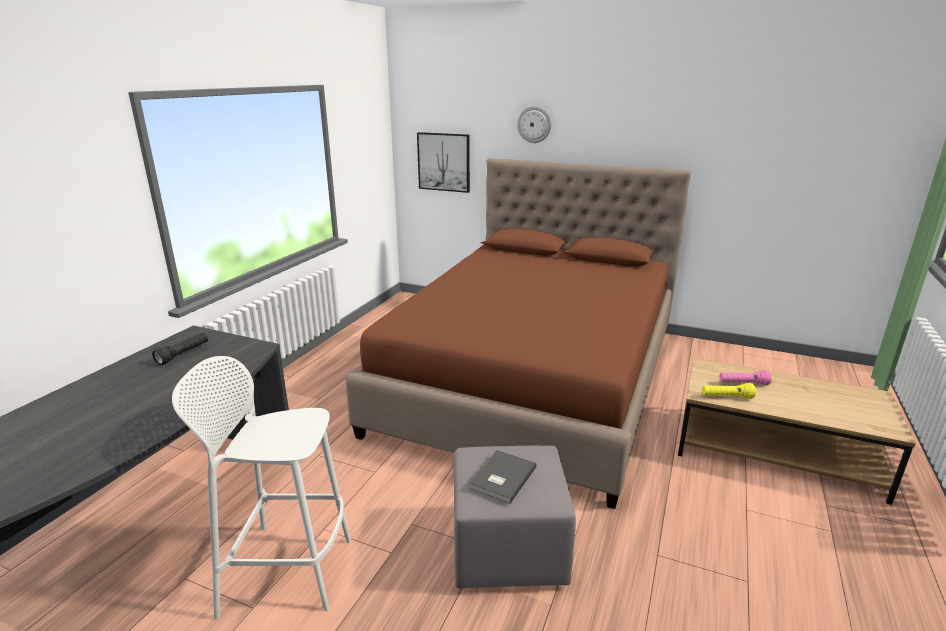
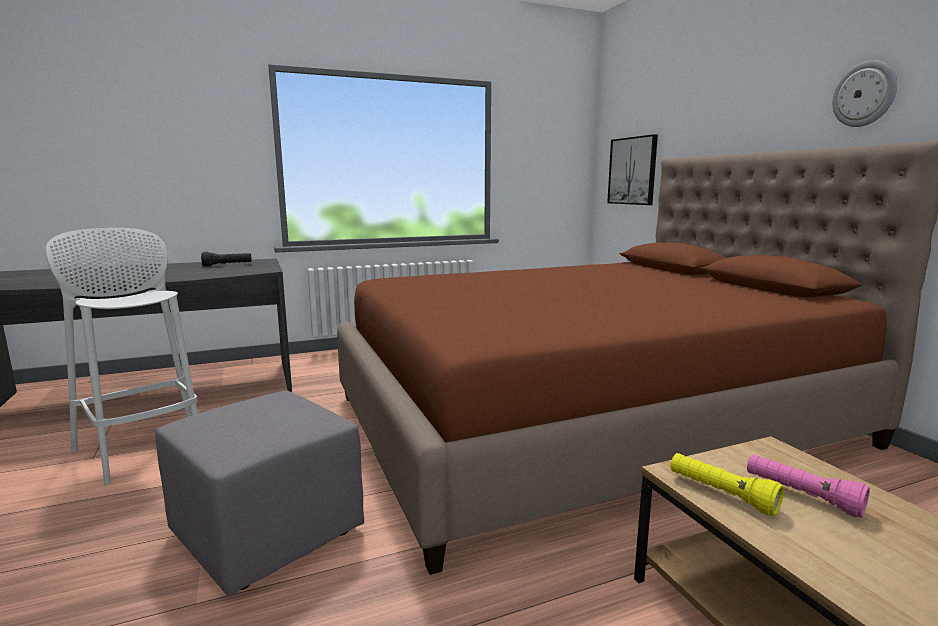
camera: 45 degrees right, 10 degrees down
(501, 478) = (242, 417): grey book -> none
(534, 124) = (724, 108): wall clock -> wall clock (864, 94)

